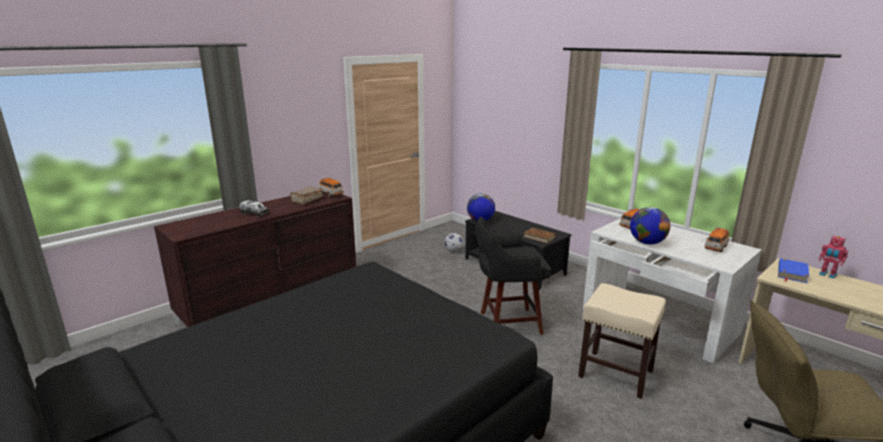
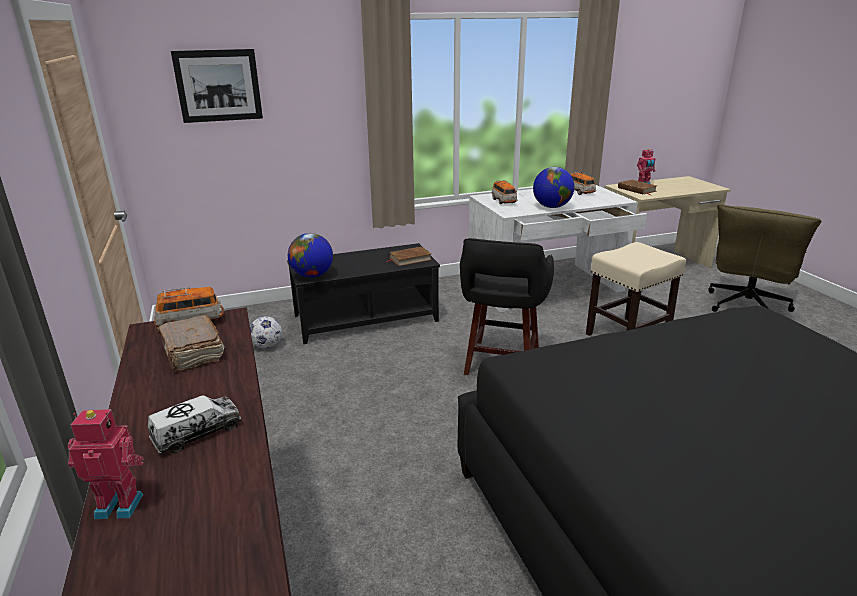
camera: 65 degrees left, 5 degrees up
(217, 215) = (120, 504): none -> toy robot
(496, 99) = (218, 85): none -> picture
(792, 273) = (636, 189): blue book -> brown book

